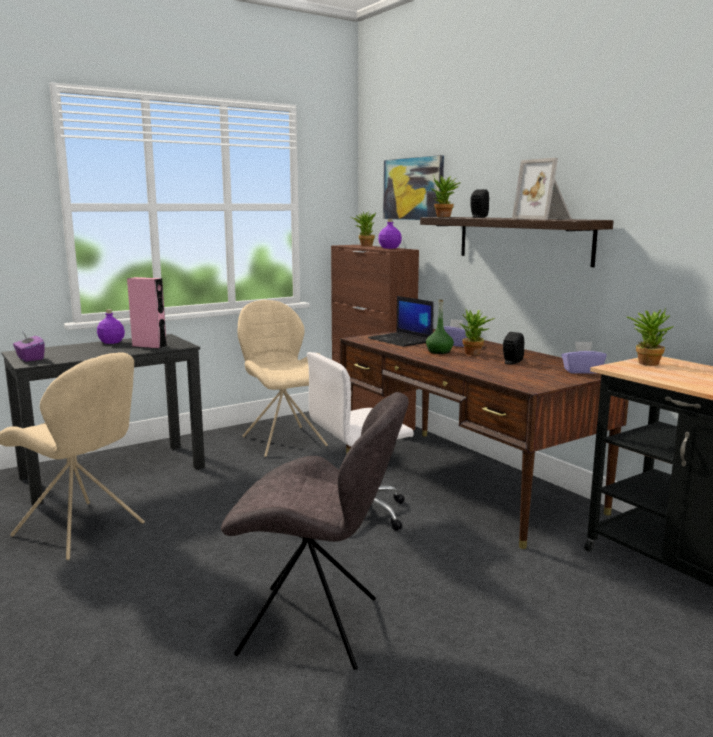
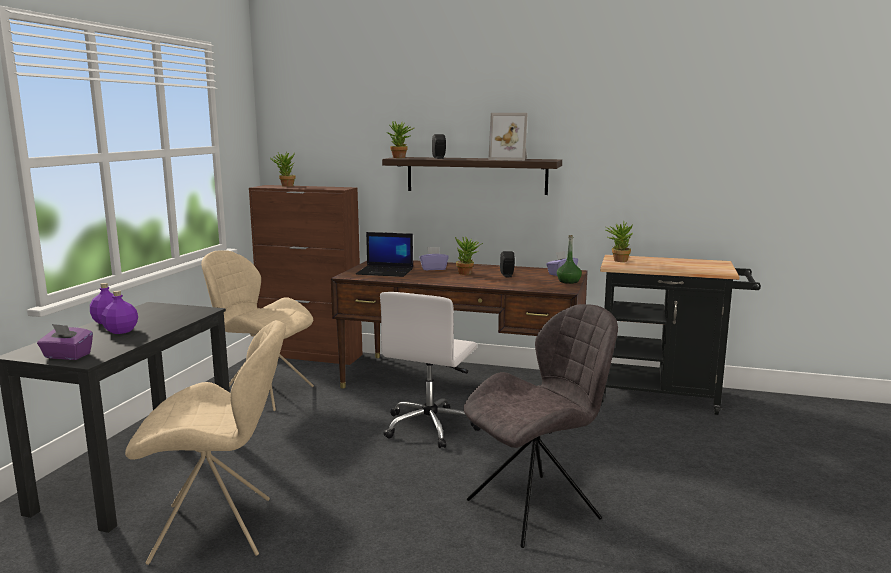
camera: 40 degrees left, 0 degrees up
(149, 346) = (170, 317): pink speaker -> none
(390, 248) = (325, 187): purple bottle -> purple bottle (121, 331)
(413, 189) = (341, 130): picture -> none
(439, 351) = (440, 276): green bottle -> green bottle (568, 281)

